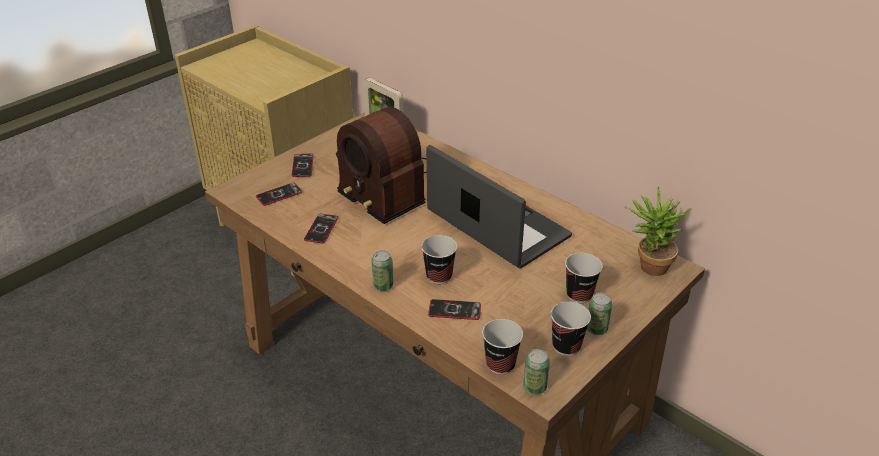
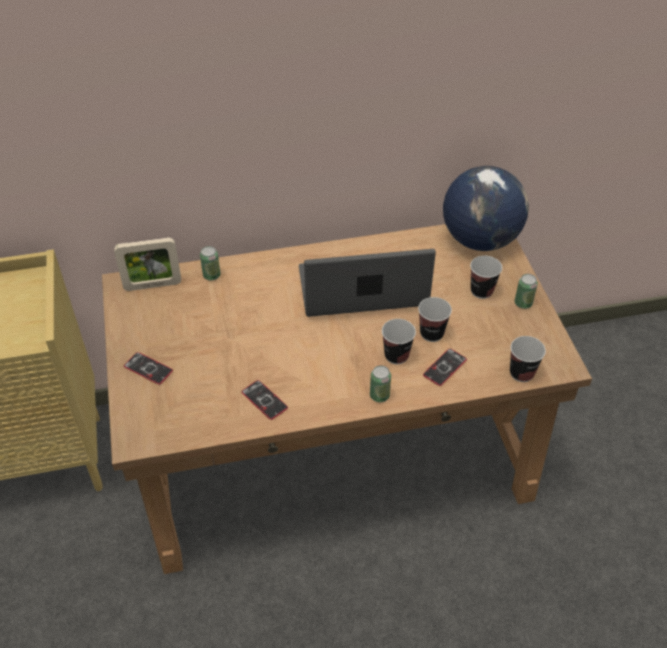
camera: 55 degrees left, 10 degrees up
(279, 195) = (179, 407): phone -> none
(387, 186) = (243, 326): radio -> none
(534, 387) = (556, 367): can -> can (211, 275)
(566, 346) = (528, 328): cup -> cup (431, 333)
(647, 266) = (479, 239): potted plant -> globe

